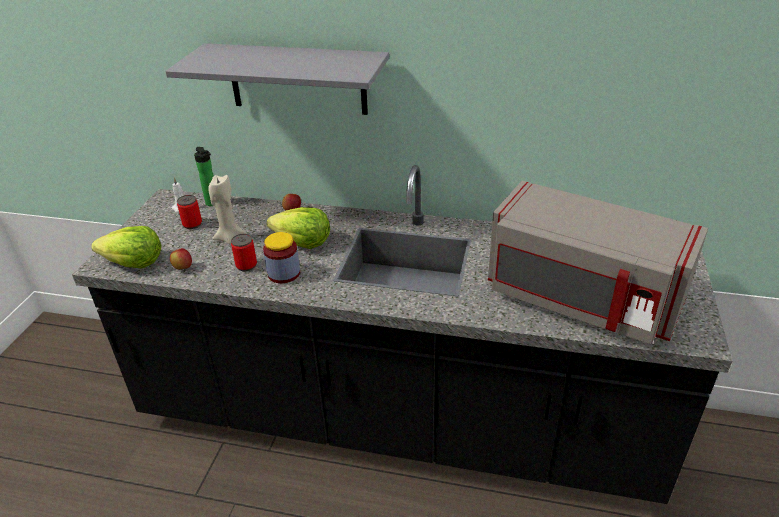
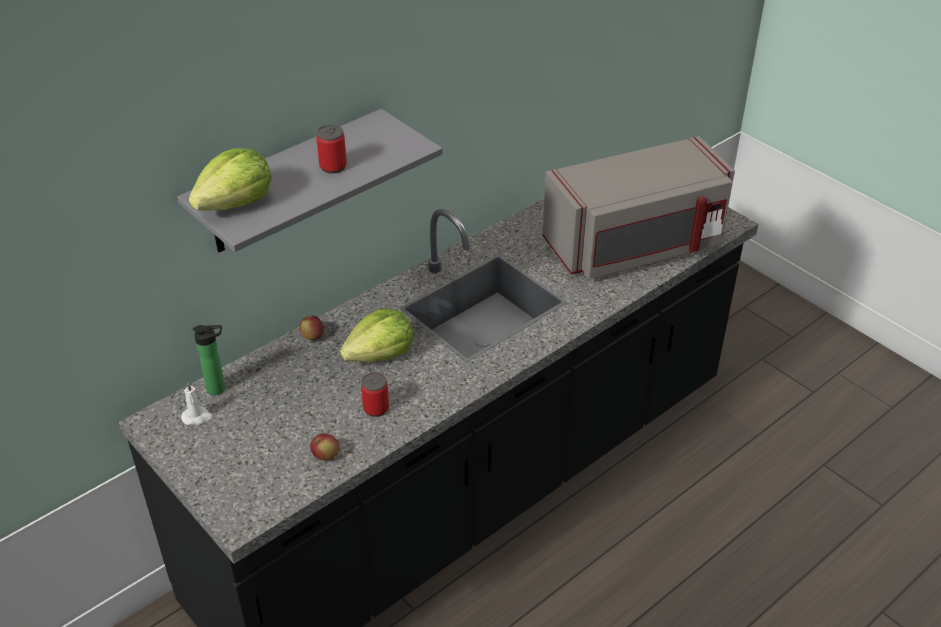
camera: 55 degrees left, 5 degrees up
(134, 263) = (270, 492): lettuce -> lettuce (236, 203)
(192, 224) = (244, 420): can -> can (333, 166)
(230, 238) = (309, 401): beige candle -> none
(284, 273) = (419, 388): jar -> none

